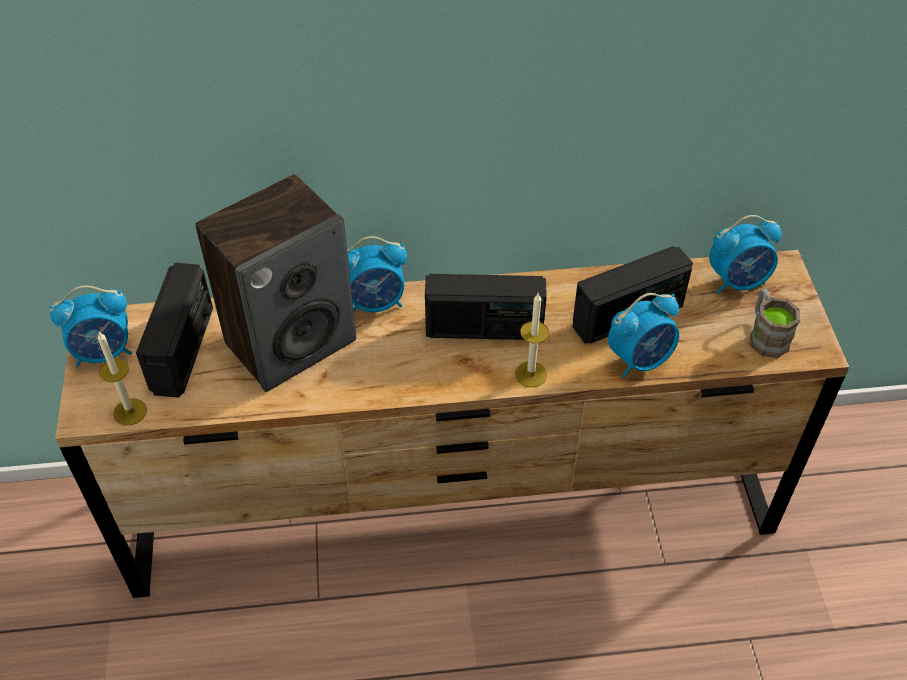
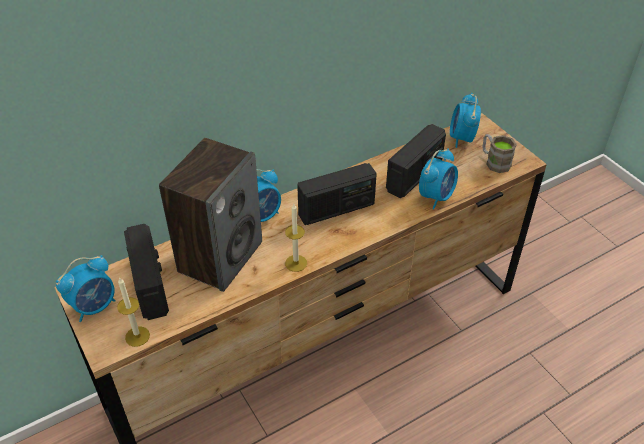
camera: 25 degrees left, 5 degrees down
(530, 374) = (380, 225): candle -> candle (296, 263)
(738, 281) = (461, 138): alarm clock -> alarm clock turned 135 degrees clockwise

